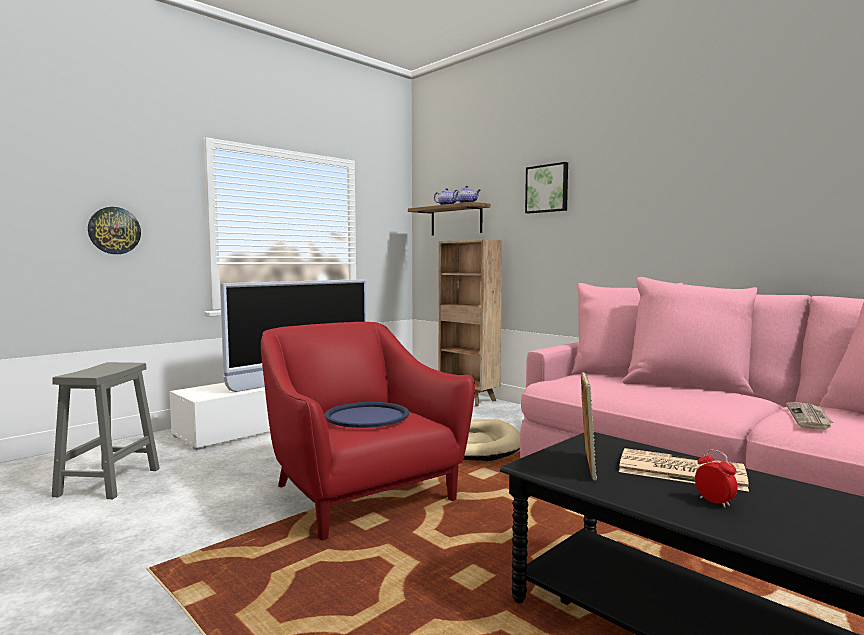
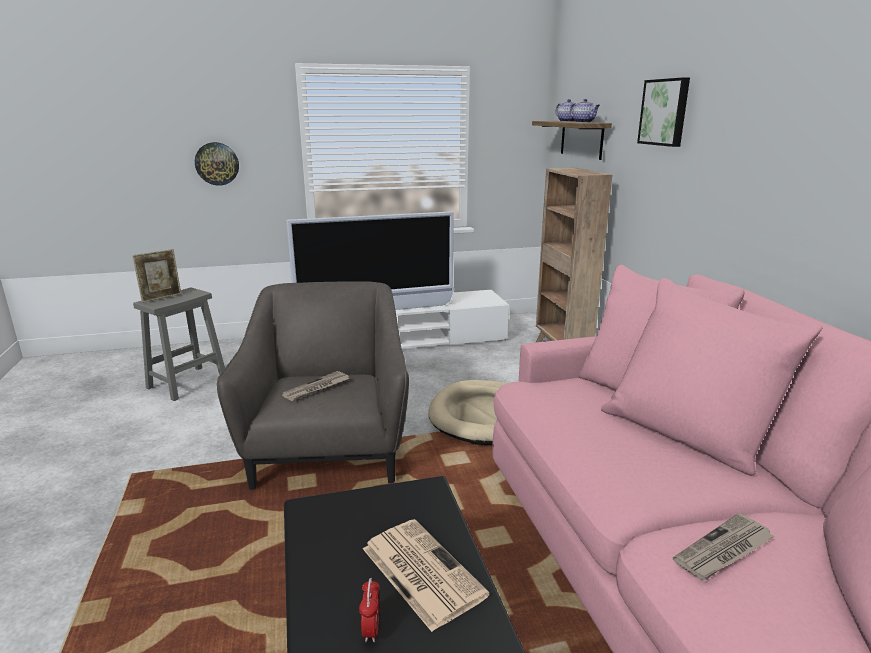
camera: 30 degrees right, 15 degrees up
(359, 493) = (329, 448): red armchair -> grey armchair
(367, 416) = (316, 388): blue tray -> newspaper
(587, 466) = (349, 529): picture frame -> picture frame (161, 298)

